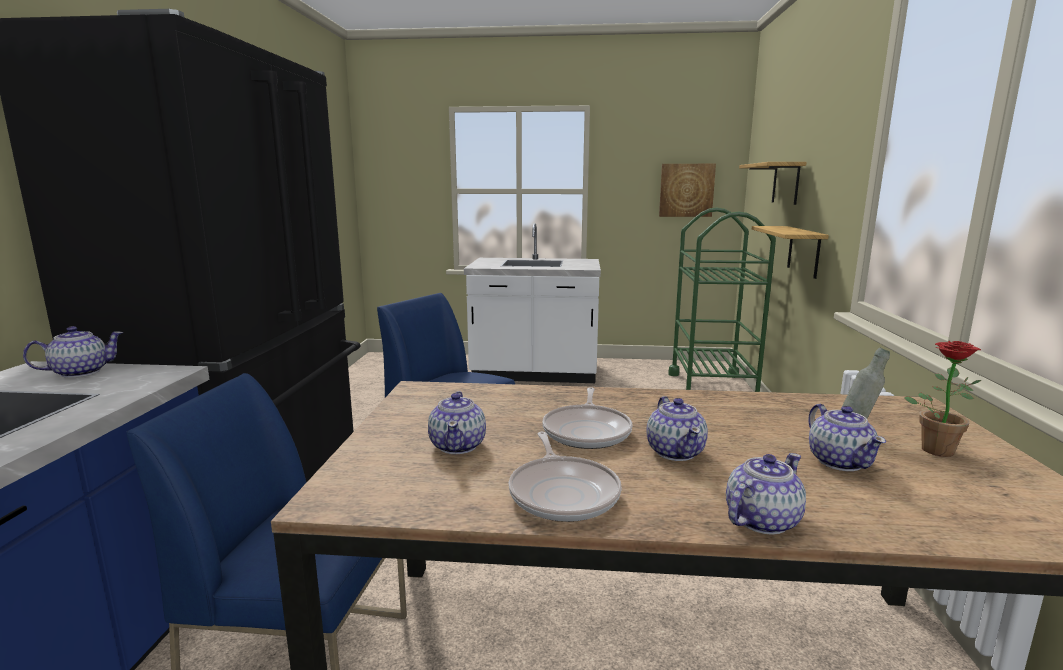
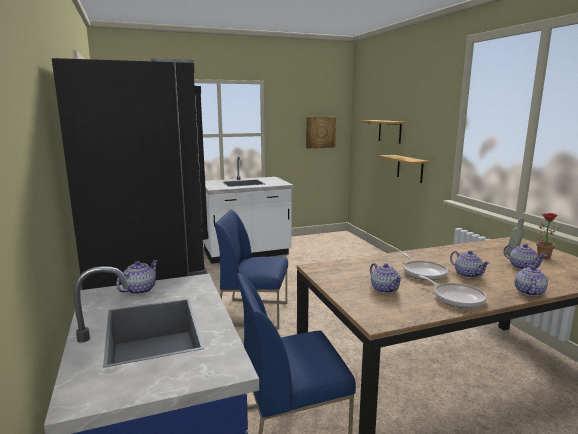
camera: 25 degrees left, 0 degrees up
(712, 389) = (353, 247): green cart -> none

